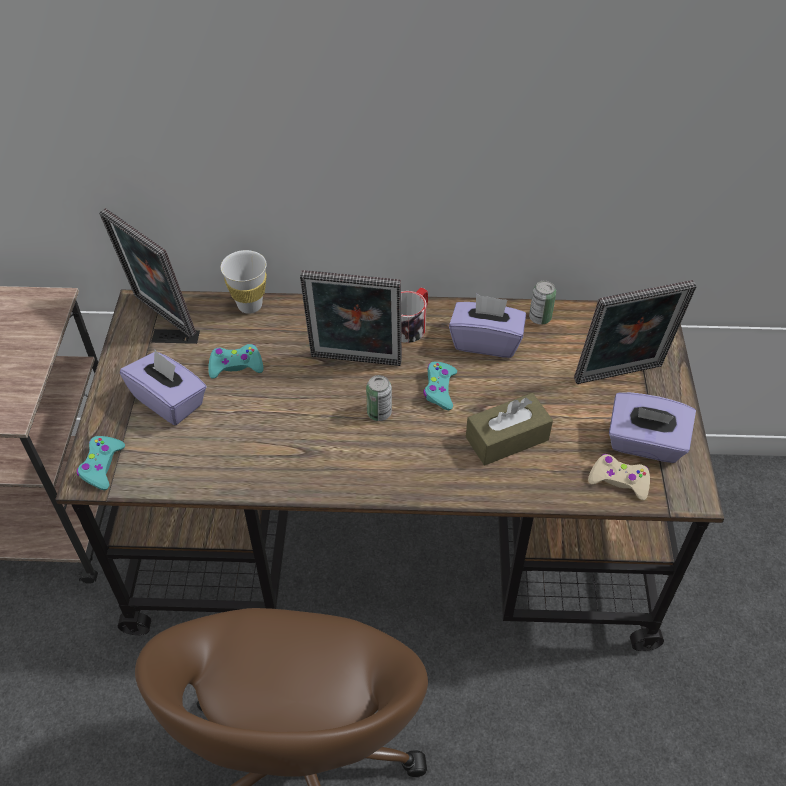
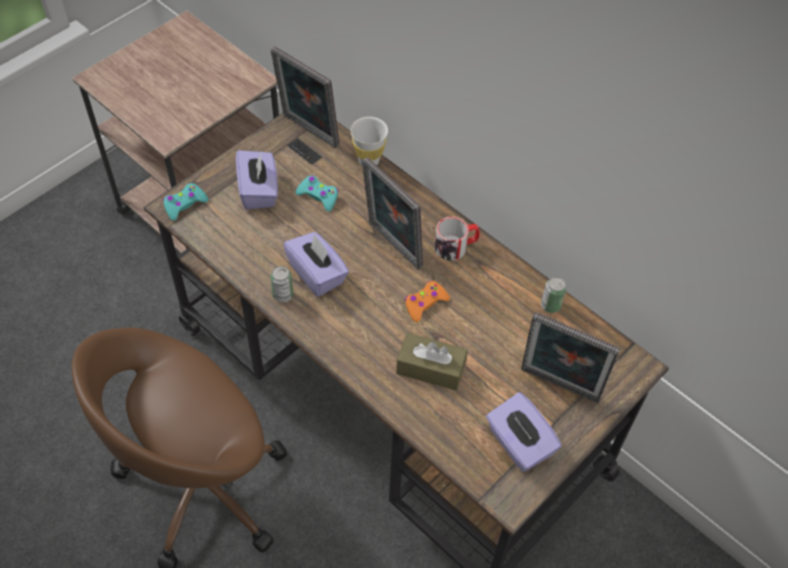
camera: 40 degrees right, 5 degrees up
(160, 317) = (308, 132): picture frame -> picture frame turned 45 degrees counterclockwise
(379, 413) = (370, 290): can -> can (283, 295)
(439, 389) = (425, 304): turquoise game controller -> orange game controller
(485, 341) = (493, 294): purple tissue box -> purple tissue box (317, 274)
(619, 481) = (471, 452): beige game controller -> none

